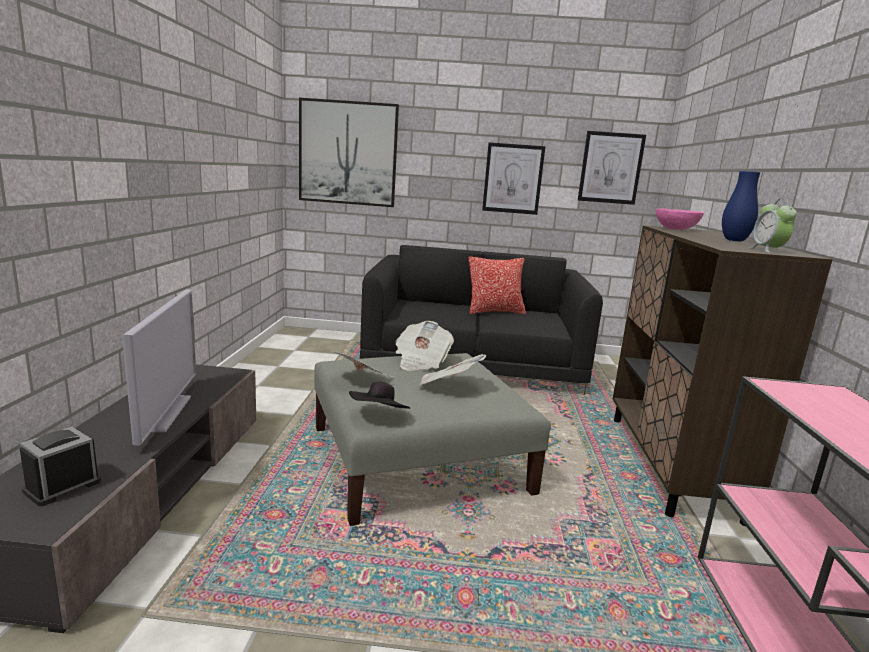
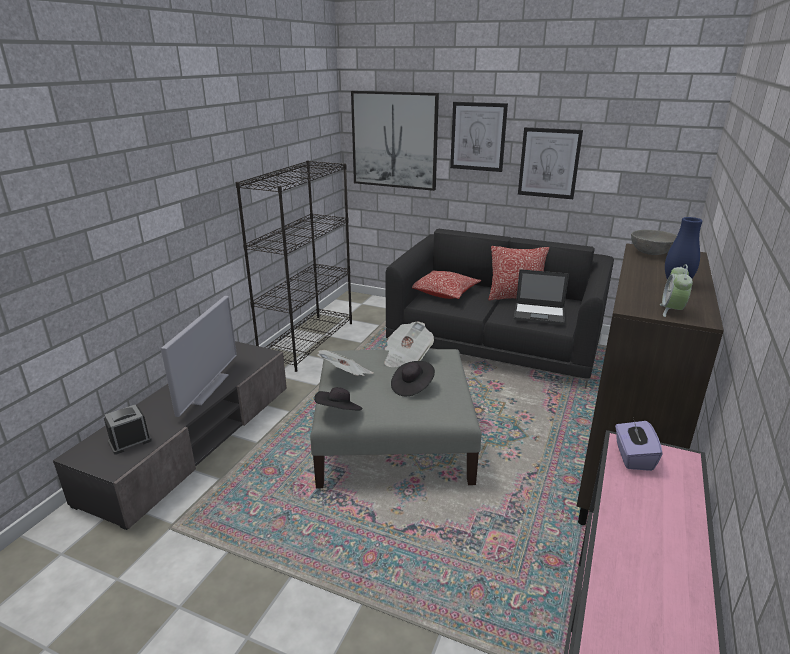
camera: 20 degrees right, 10 degrees up
(260, 373) = (308, 341): none -> black bookcase
(420, 309) = (444, 293): none -> pillow
(448, 386) = (412, 387): newspaper -> black hat
(529, 322) = (540, 314): none -> laptop
(610, 168) = (654, 151): picture -> picture (478, 136)
(676, 229) = (651, 253): pink bowl -> grey bowl
(795, 394) = (633, 457): none -> purple tissue box

